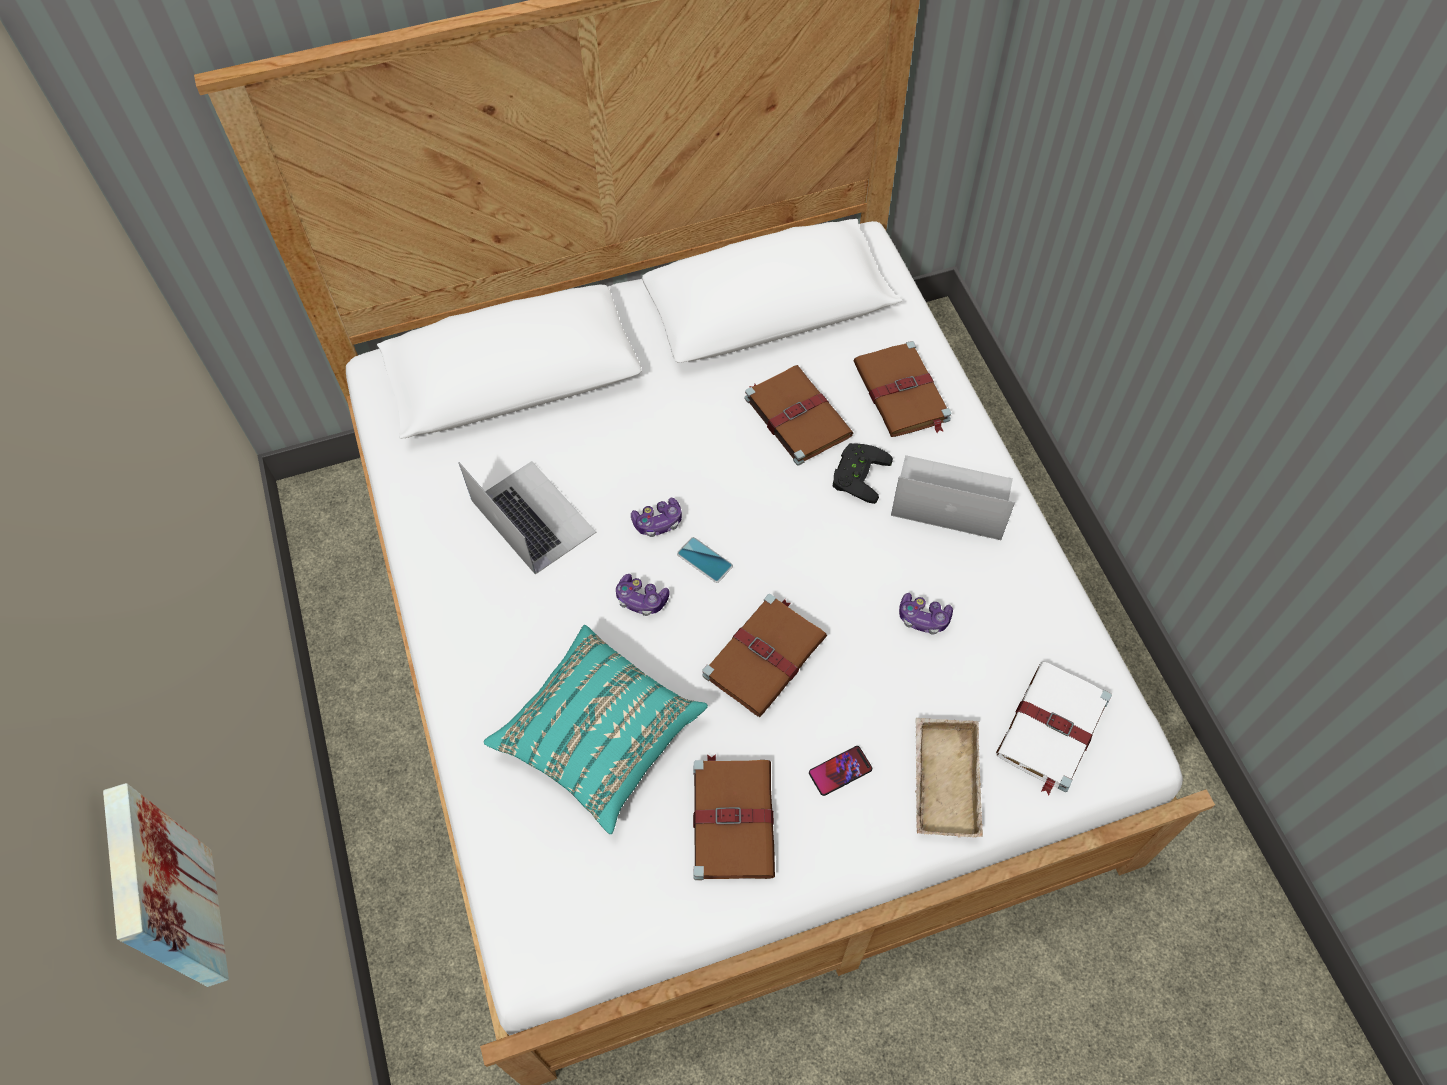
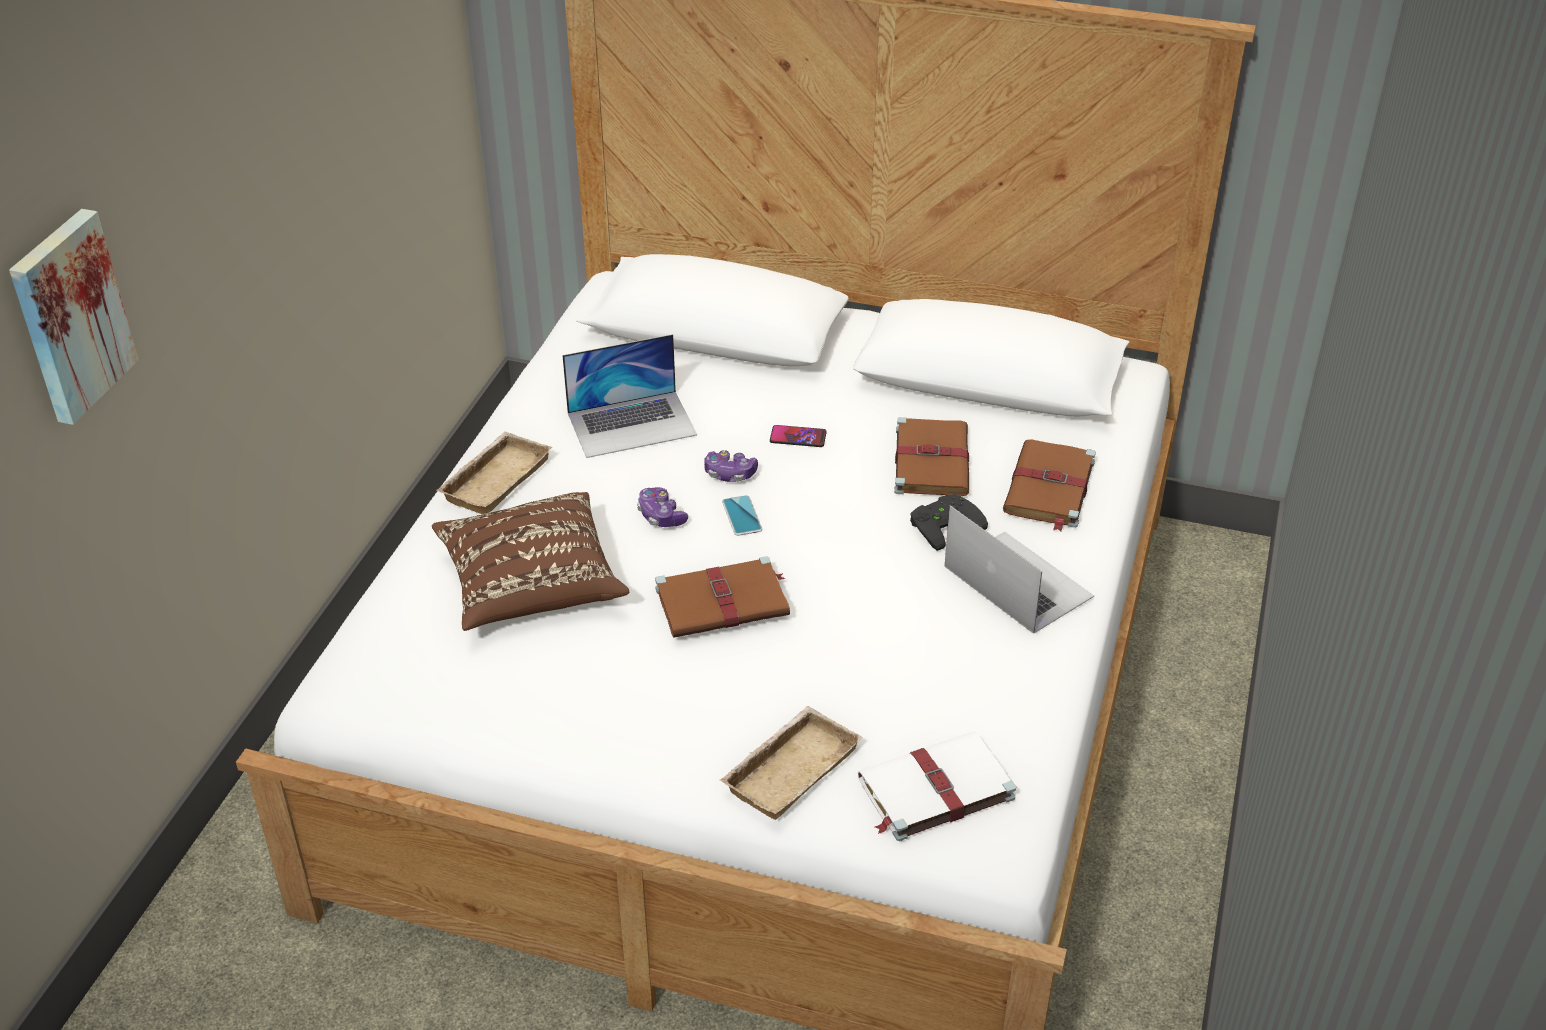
camera: 35 degrees right, 20 degrees down
(467, 645) = (494, 478): none -> beige tray
(532, 516) = (632, 424): laptop -> laptop turned 75 degrees clockwise
(599, 737) = (531, 584): turquoise pillow -> brown pillow
(732, 818) = (579, 692): brown book -> none
(840, 771) = (705, 713): phone -> phone (798, 437)
(923, 618) = (896, 650): game controller -> none

